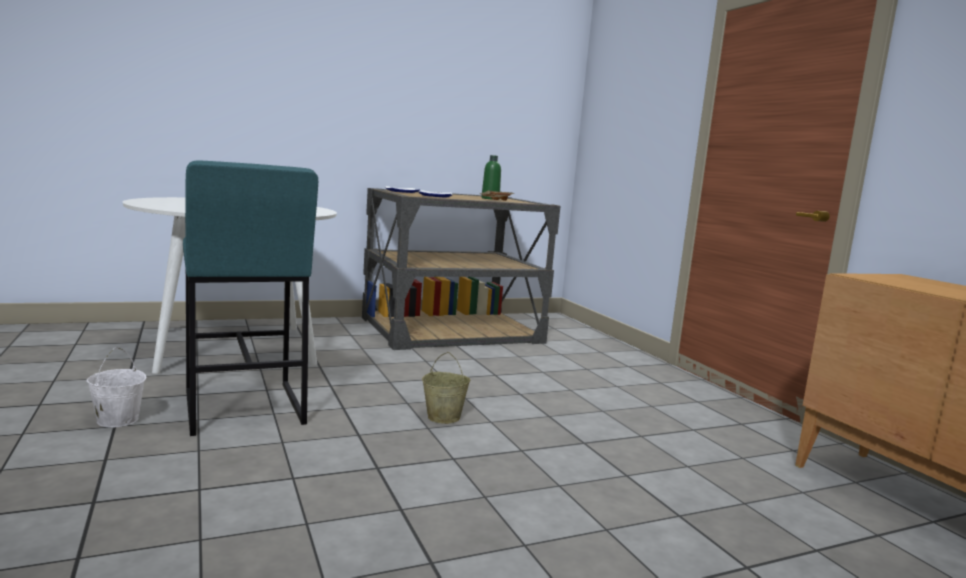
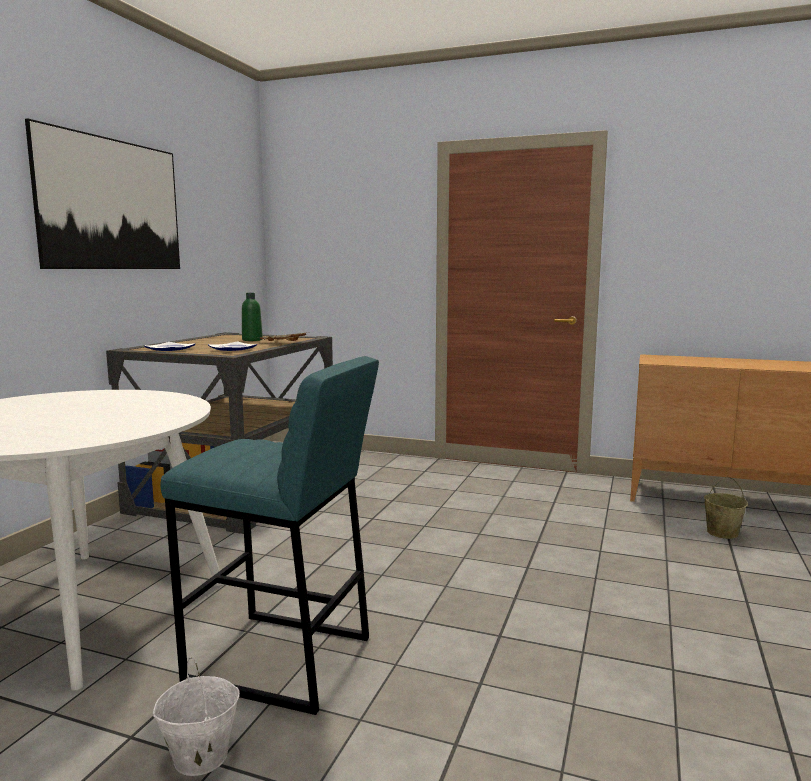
camera: 45 degrees left, 0 degrees up
(394, 75) = (112, 204): none -> picture
(444, 417) = (433, 571): beige bucket -> beige bucket (722, 532)

